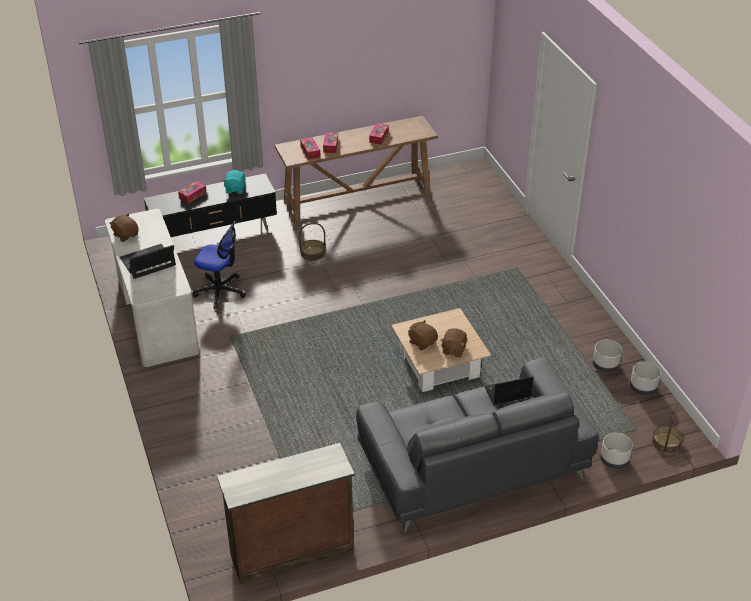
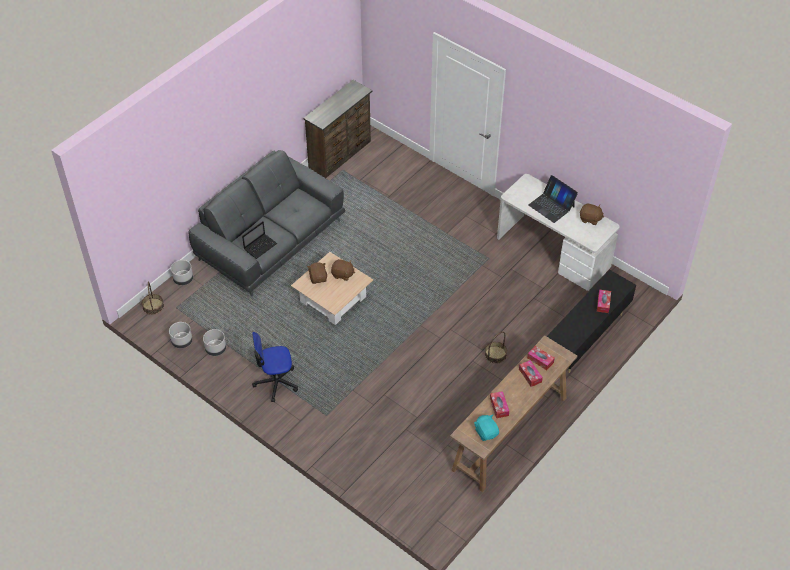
camera: 150 degrees right, 10 degrees up
(148, 262) = (551, 205): laptop -> laptop turned 105 degrees clockwise
(220, 291) = (530, 289): office chair -> office chair (276, 382)
(235, 189) = (578, 325): turquoise plush toy -> turquoise plush toy (486, 432)

